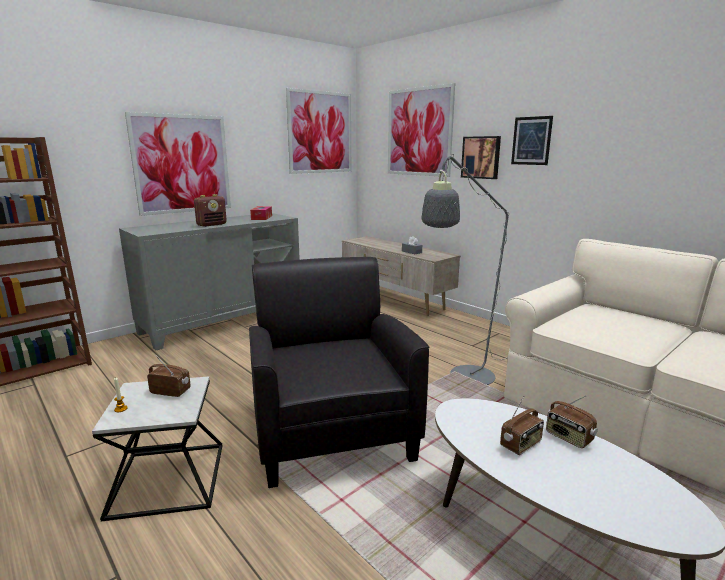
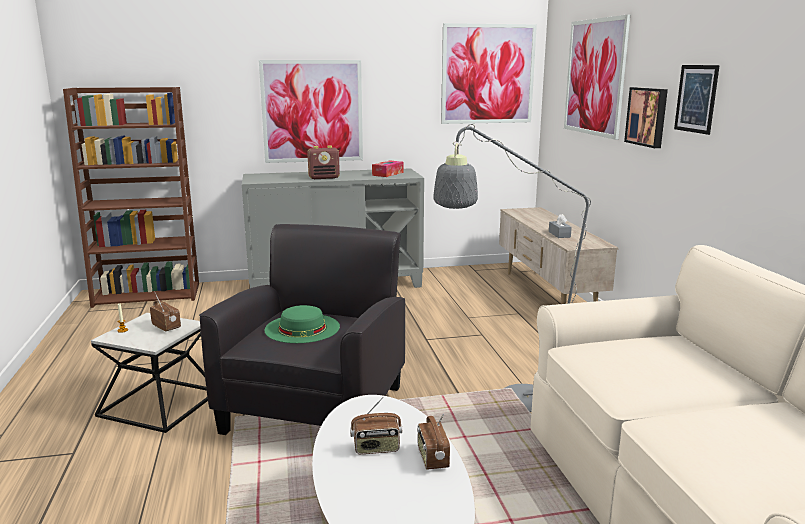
camera: 30 degrees right, 0 degrees up
(326, 358) = (302, 328): none -> green hat

